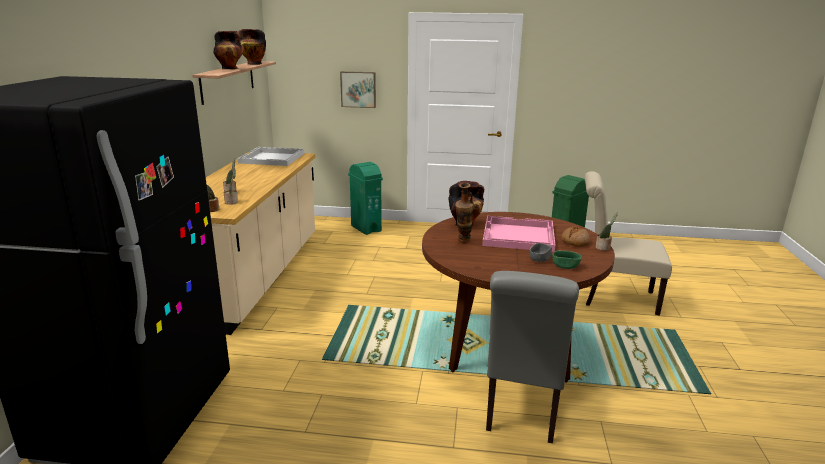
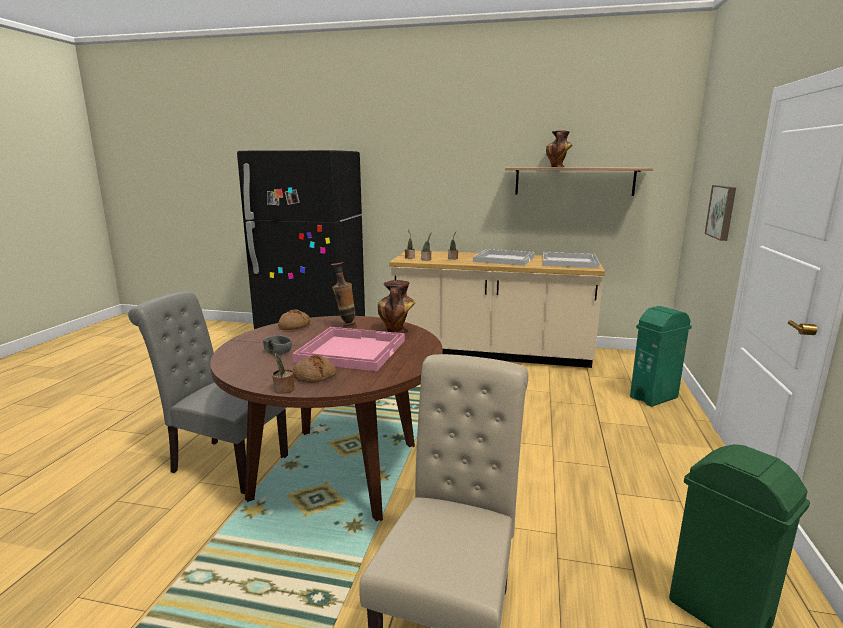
camera: 95 degrees right, 5 degrees down
(245, 175) = (504, 259): none -> white tray
(253, 64) = (612, 167): vase -> none
(466, 262) = (294, 326): none -> bread
(565, 266) = (250, 361): green bowl -> none

